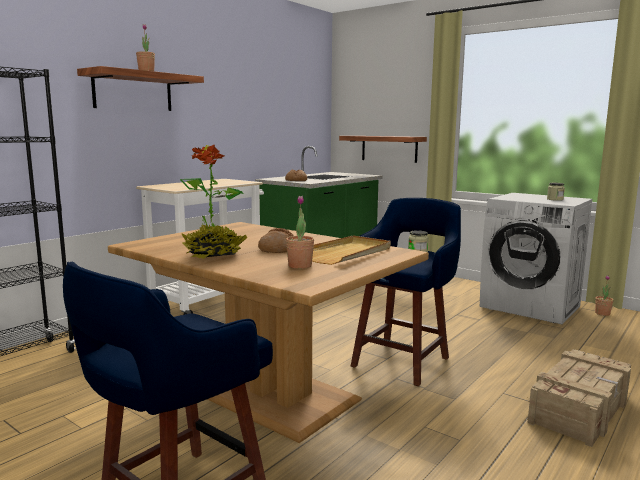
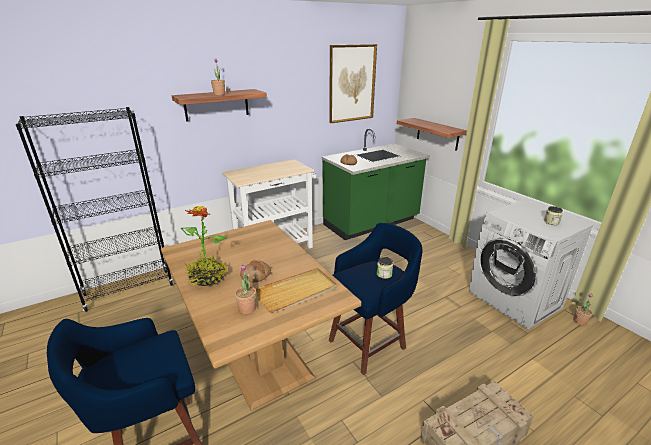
camera: 20 degrees right, 15 degrees up
(284, 91) = (352, 83): none -> picture

